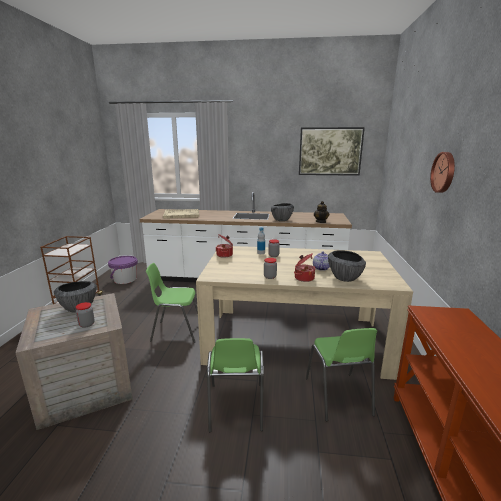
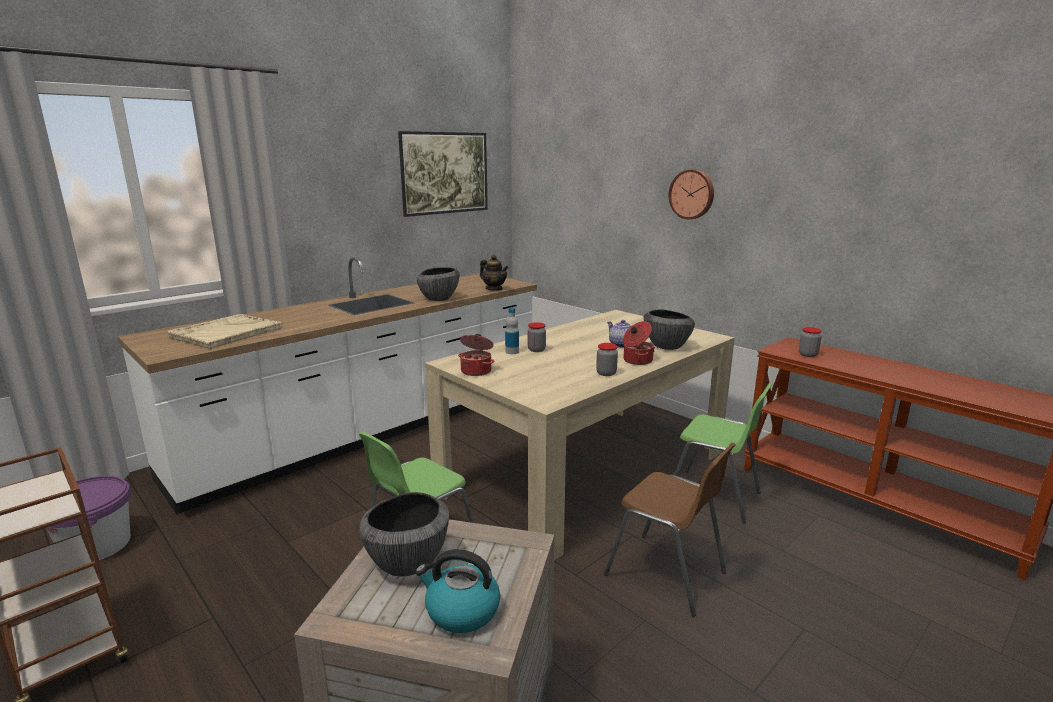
camera: 50 degrees left, 0 degrees up
(53, 329) = (461, 611): none -> kettle
(86, 324) = (493, 567): jar -> jar (808, 355)
(235, 407) = (666, 574): green chair -> brown chair

